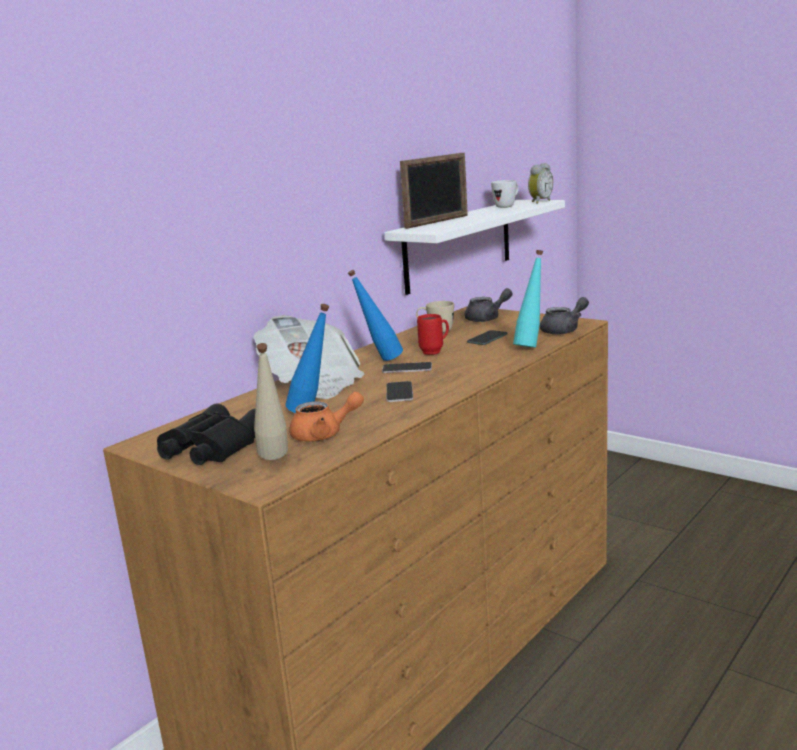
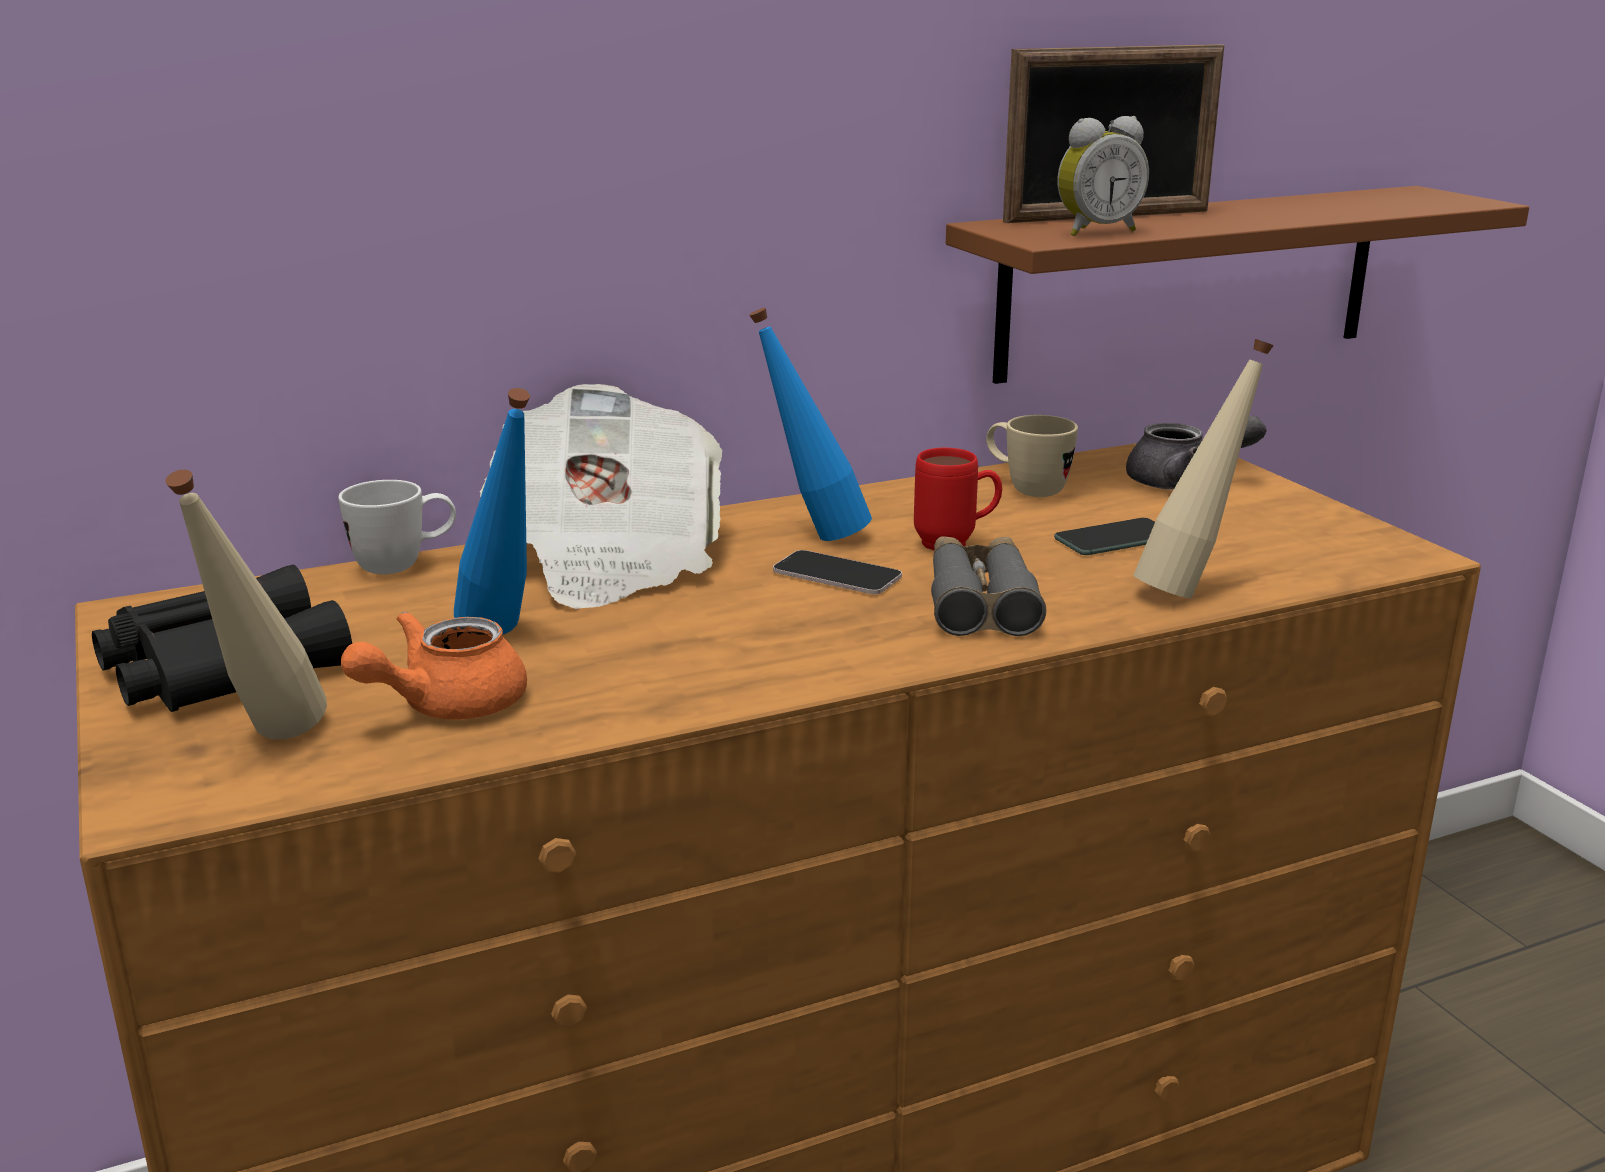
camera: 25 degrees right, 5 degrees up
(324, 434) = (446, 705): orange teapot -> orange teapot turned 120 degrees clockwise
(399, 392) = (736, 637): phone -> none
(458, 245) = (1190, 282): white shelf -> brown shelf
(468, 364) = (980, 601): none -> grey binoculars
(507, 206) = (1350, 201): white mug -> white mug (404, 566)
(531, 346) = (1191, 590): turquoise bottle -> beige bottle
(539, 202) = (1451, 201): alarm clock -> alarm clock (1095, 232)
(564, 330) = (1329, 564): grey teapot -> none

